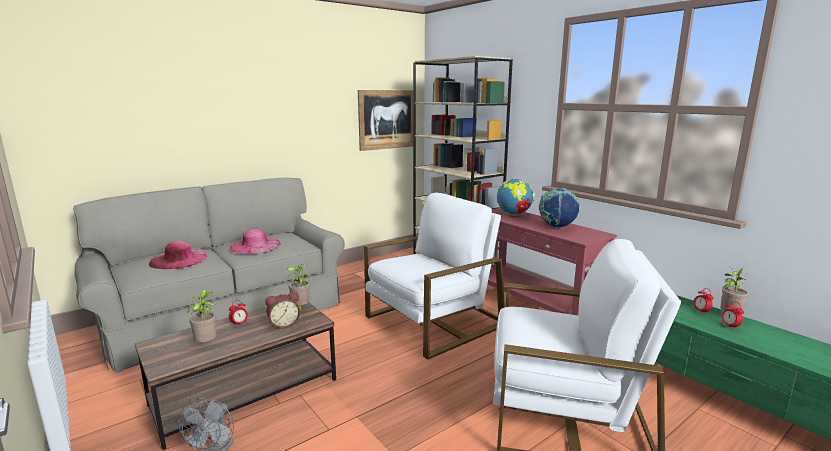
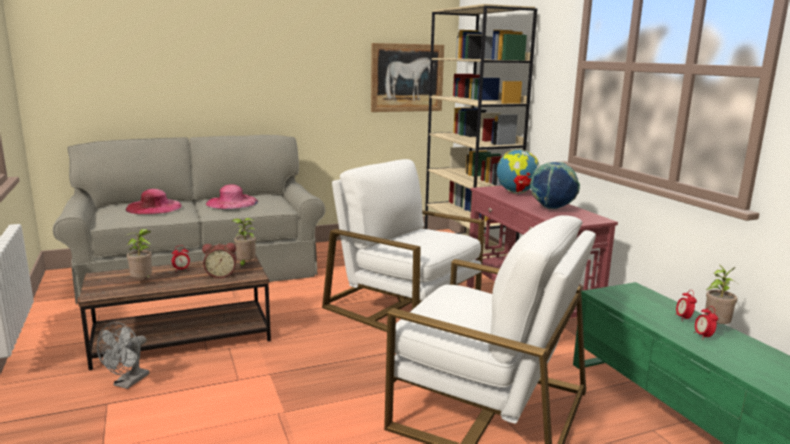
camera: 15 degrees right, 0 degrees up
(433, 321) = (405, 304): white armchair -> white armchair turned 120 degrees counterclockwise

